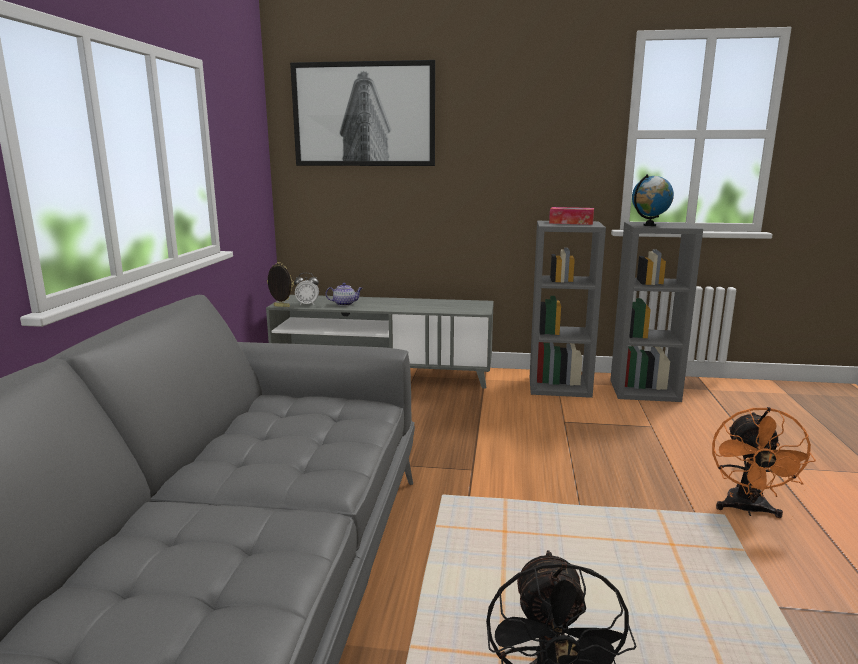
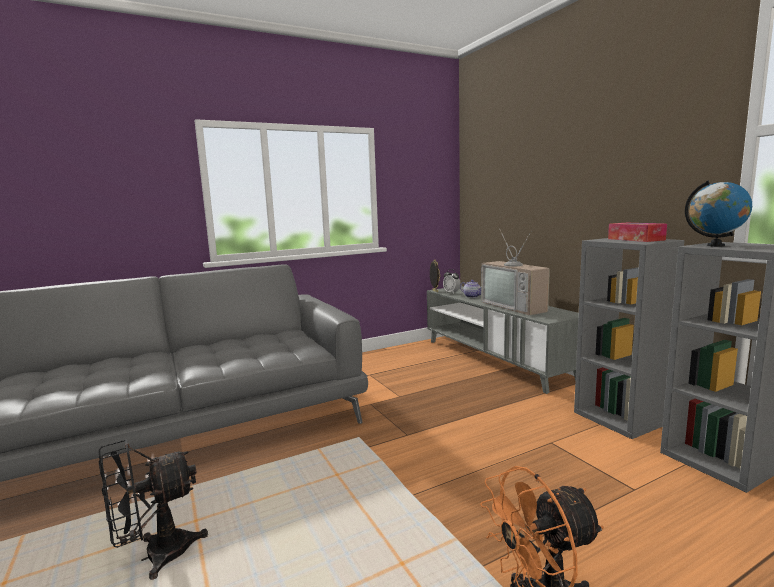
camera: 55 degrees right, 5 degrees down
(363, 114) = (507, 148): picture -> none
(419, 305) = (517, 306): none -> television

